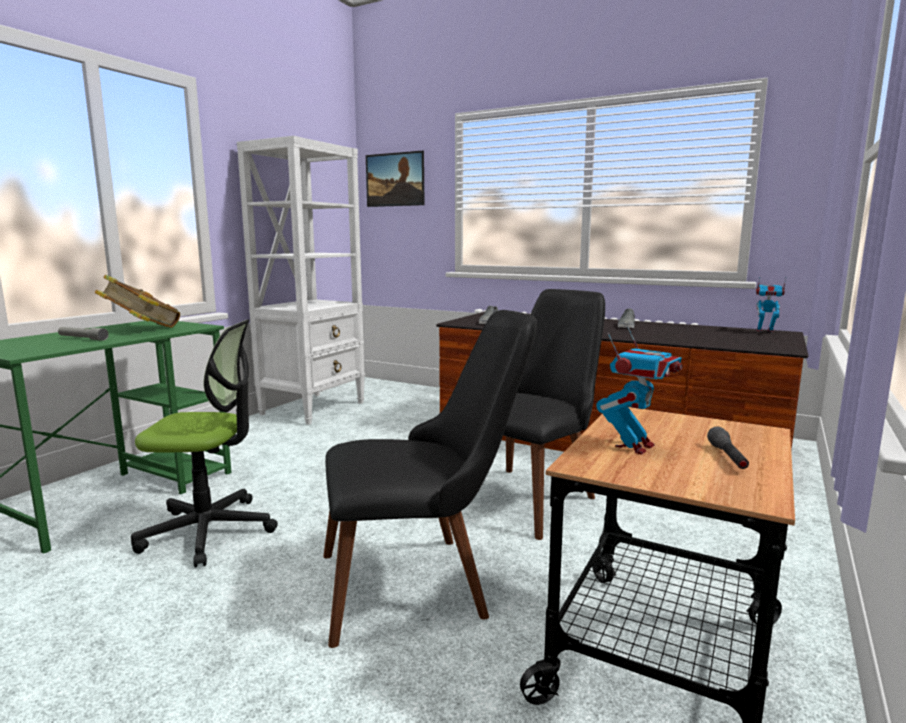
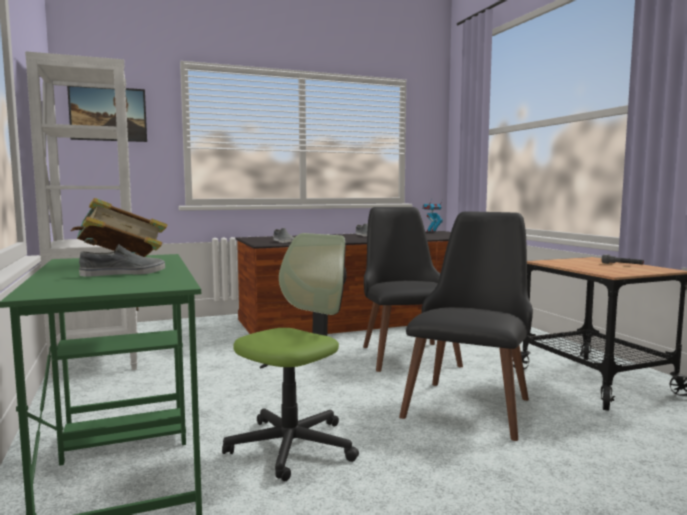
camera: 50 degrees left, 5 degrees down
(82, 338) = (124, 273): grey flashlight -> grey shoe
(634, 446) = (595, 268): toy robot -> none

